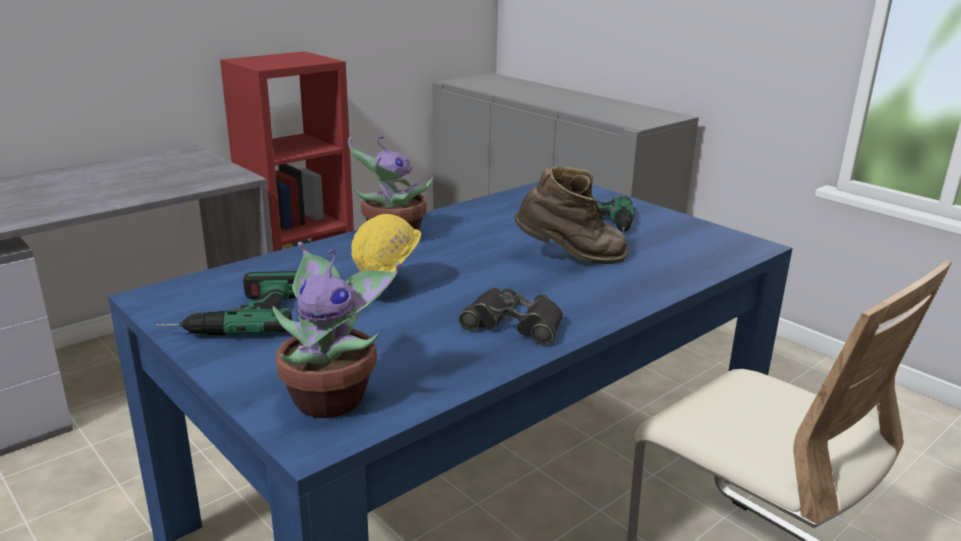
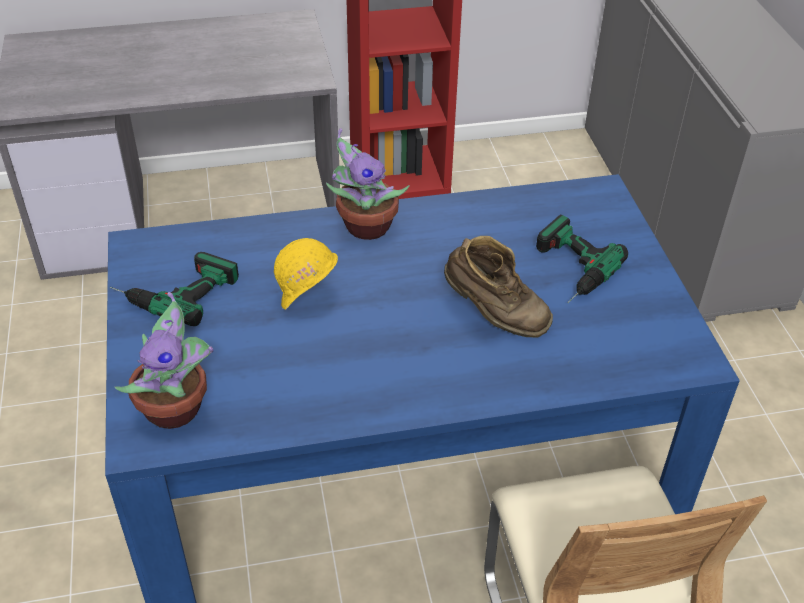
camera: 30 degrees right, 20 degrees up
(513, 324) = (366, 383): black binoculars -> none

